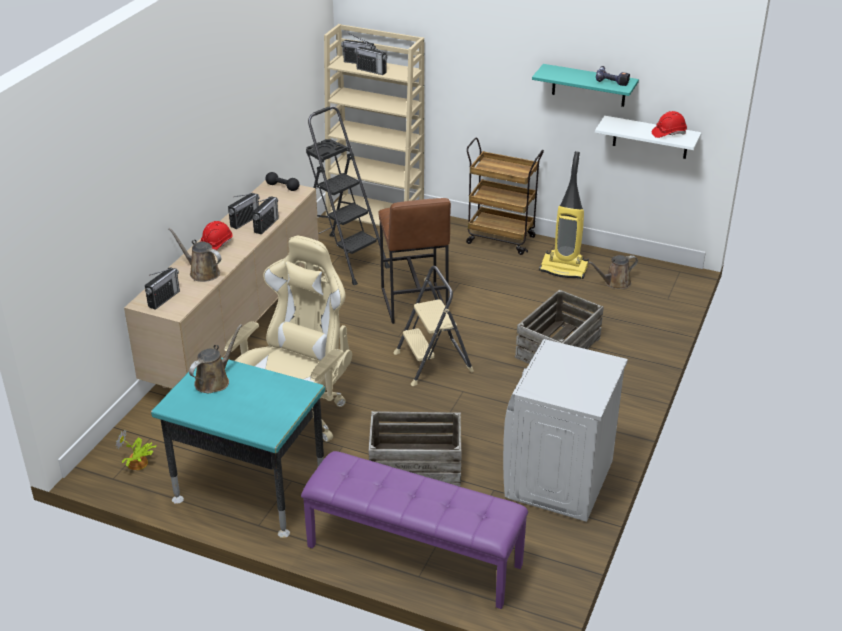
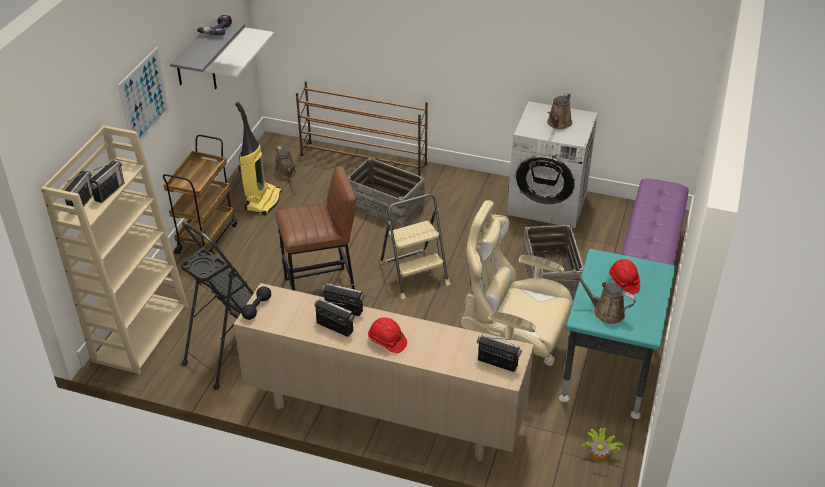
camera: 95 degrees left, 5 degrees up
(202, 272) = (443, 343): brown watering can -> brown watering can (558, 124)
(492, 62) = (144, 98): none -> picture
(589, 85) = (194, 54): turquoise shelf -> grey shelf
(648, 335) = (364, 160): none -> brown shoe rack
(668, 133) = (247, 41): red hard hat -> red hard hat (623, 283)

